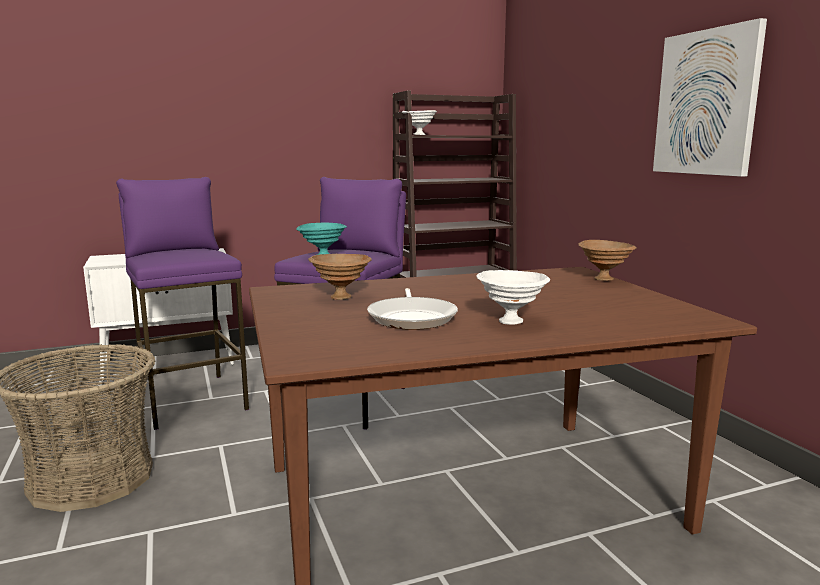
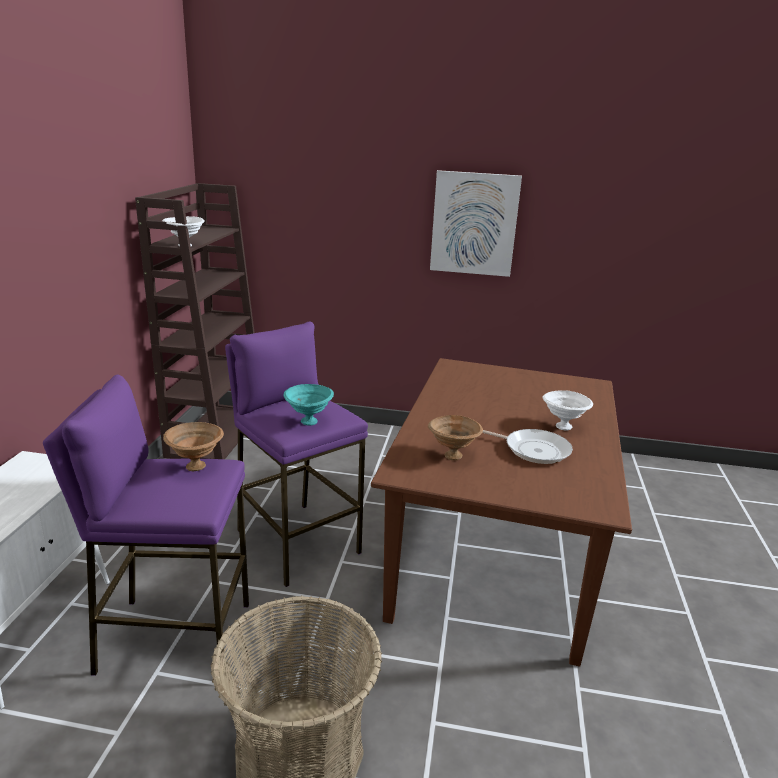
camera: 60 degrees left, 10 degrees up
(604, 279) = (484, 367): brown bowl -> brown bowl (196, 466)

